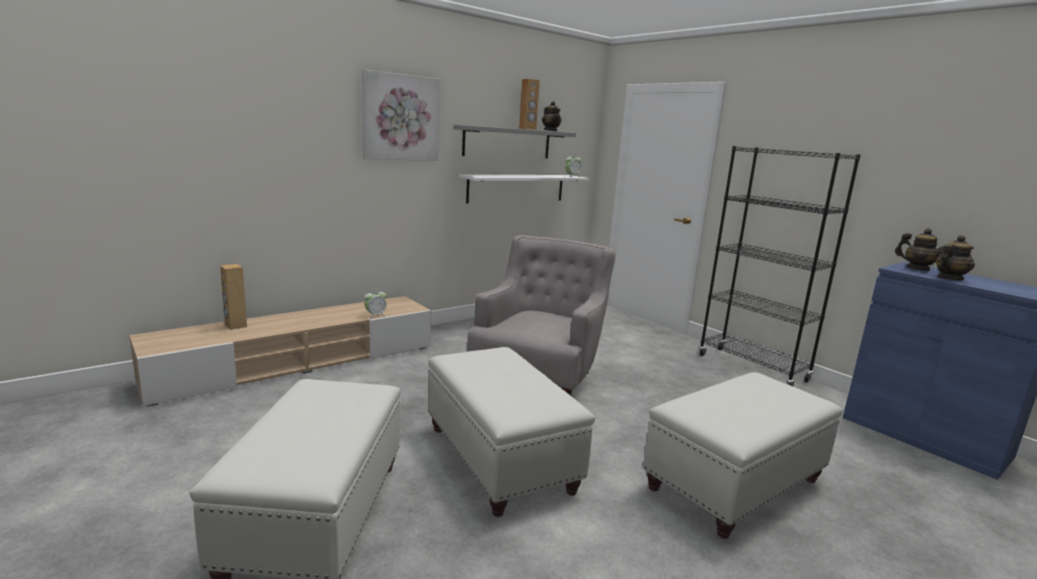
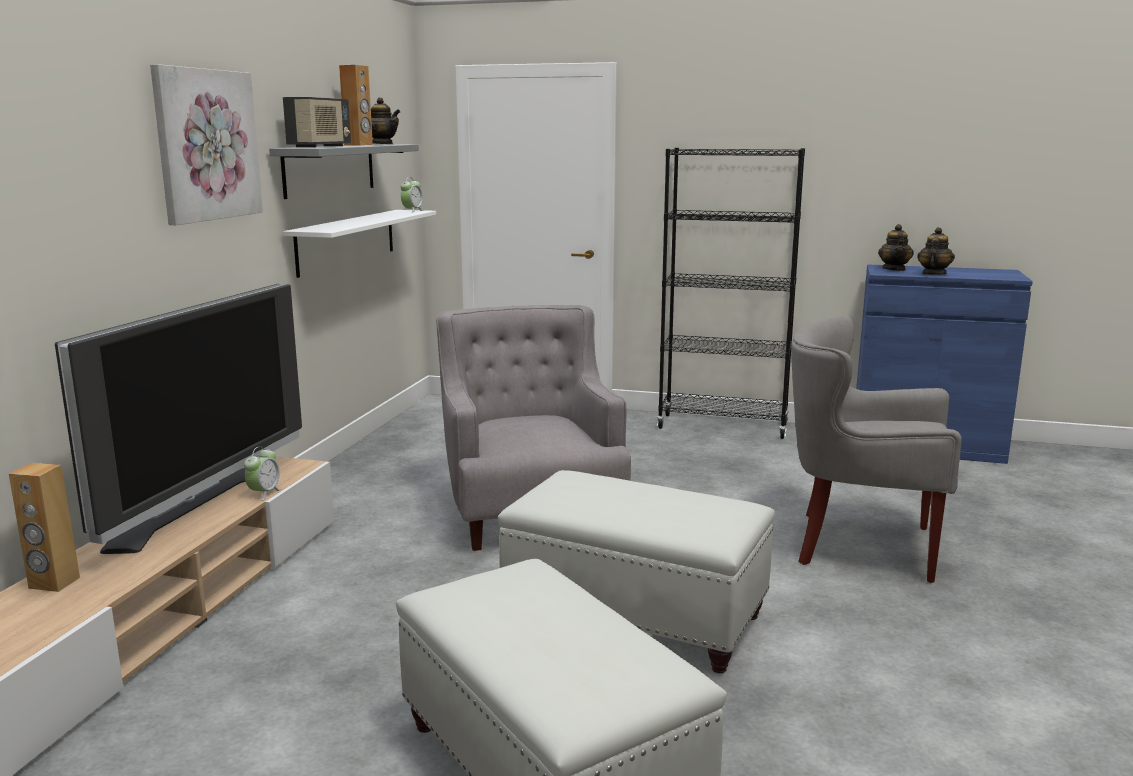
camera: 35 degrees left, 0 degrees up
(341, 312) = (198, 505): none -> television
(489, 126) = (320, 146): none -> radio
(735, 483) = (860, 545): white ottoman -> grey armchair
(917, 269) = (894, 269): teapot -> teapot turned 90 degrees clockwise

